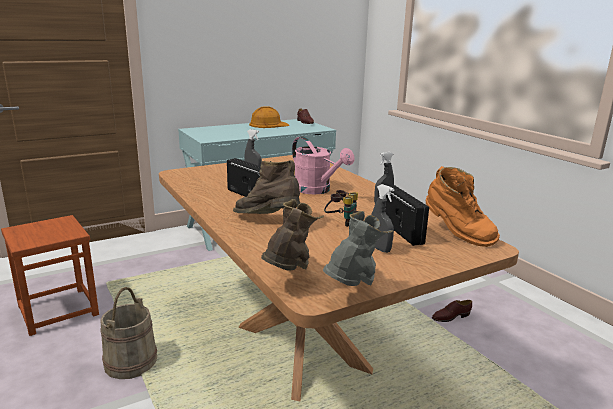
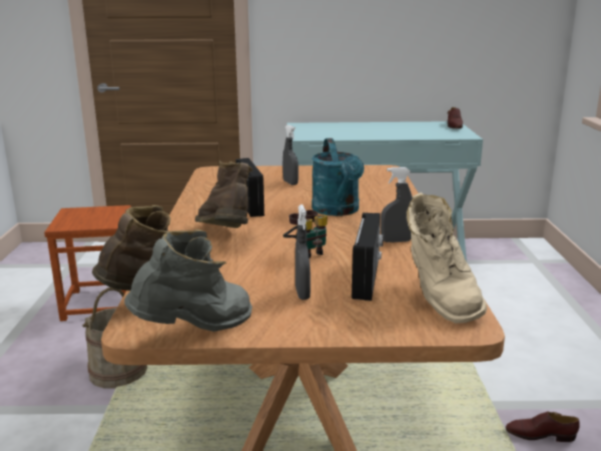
camera: 30 degrees right, 0 degrees up
(268, 124) = (400, 125): orange hard hat -> none
(317, 190) = (338, 211): pink watering can -> turquoise watering can
(456, 234) = (439, 298): orange boot -> beige boot

